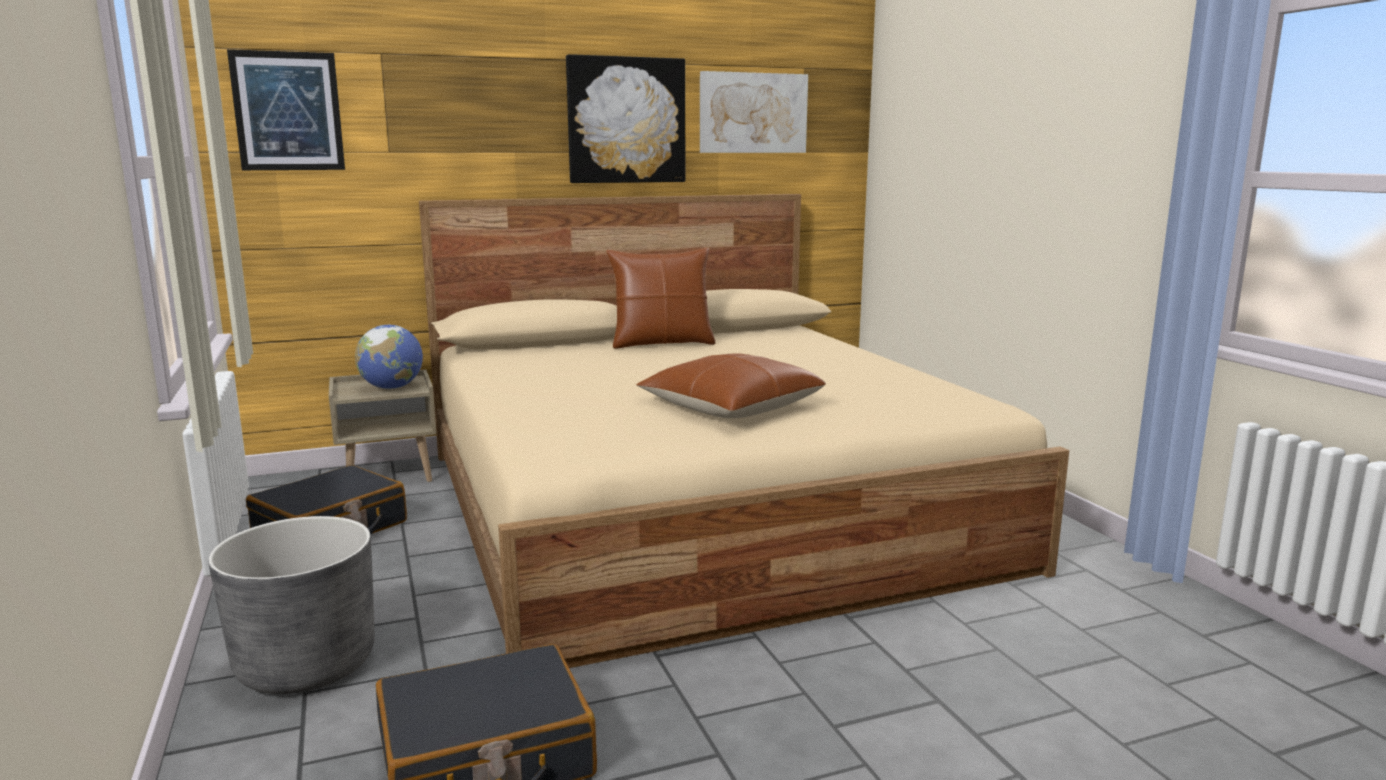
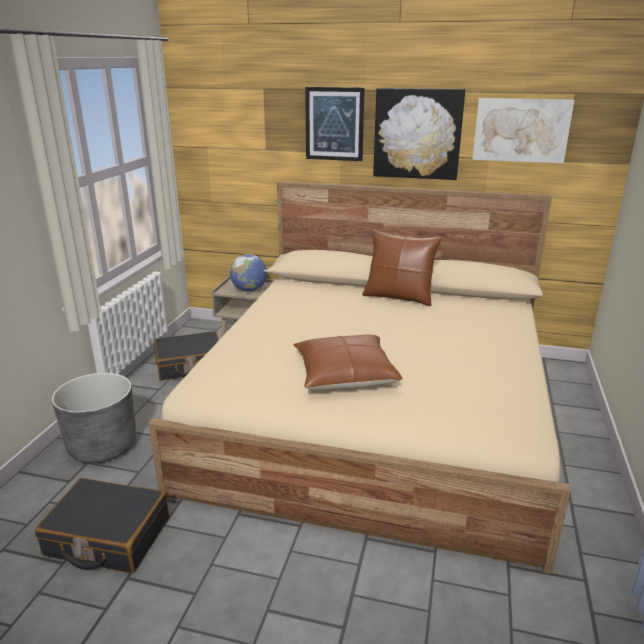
camera: 35 degrees right, 10 degrees up
(288, 111) = (213, 124): picture -> picture (334, 124)

